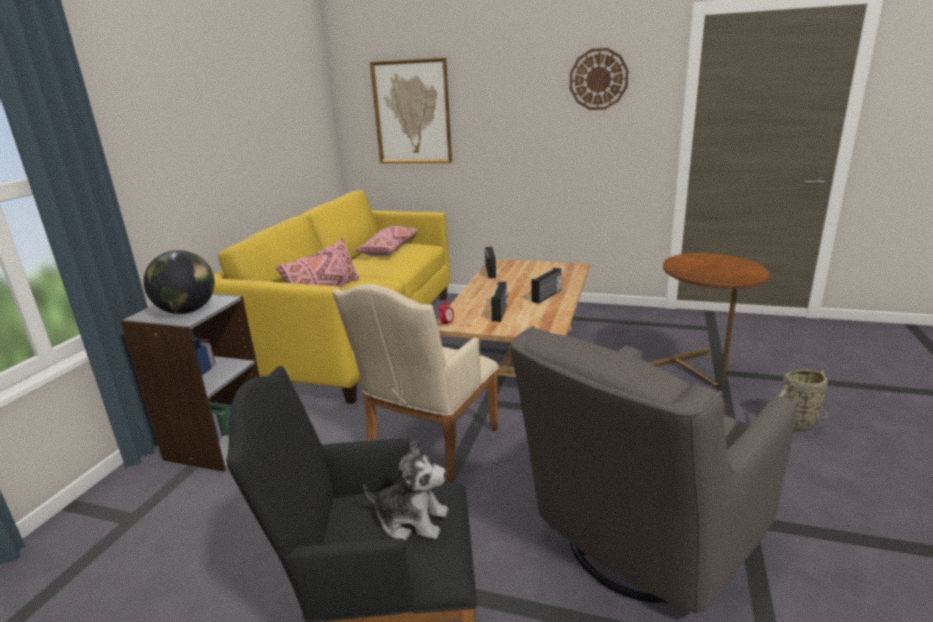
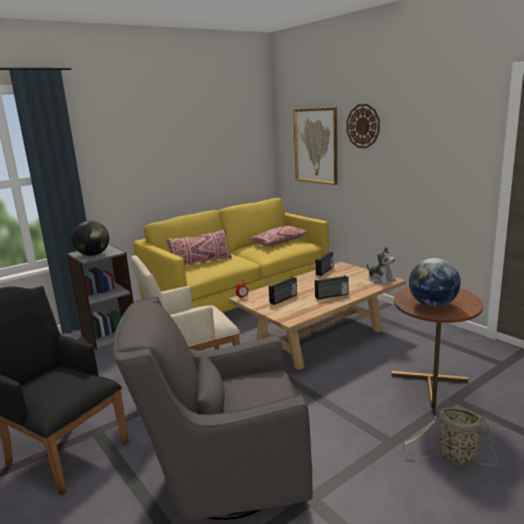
camera: 35 degrees right, 5 degrees down
(412, 520) = (63, 386): plush toy -> plush toy (381, 279)
(598, 79) = (436, 127): wall clock -> wall clock (363, 126)
(720, 272) = (432, 305): none -> globe

